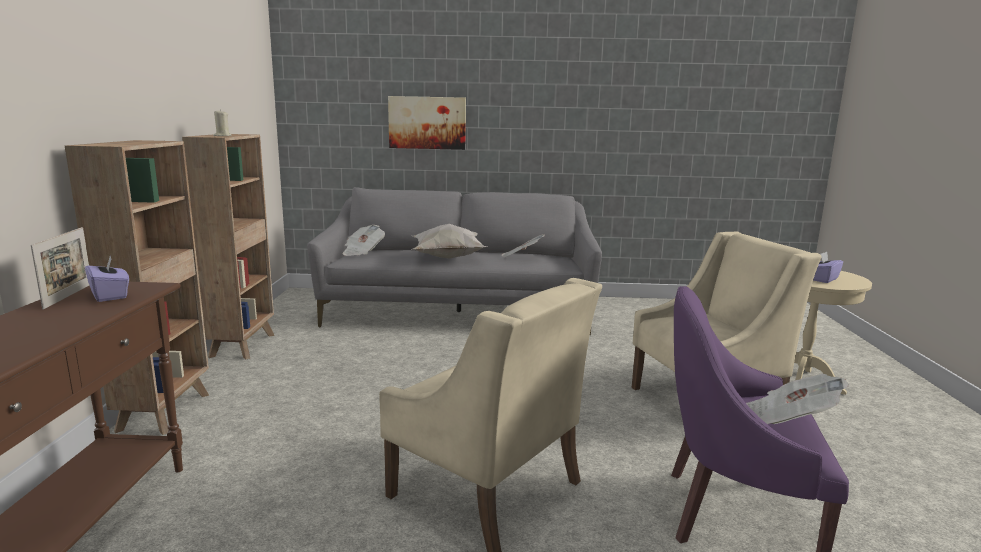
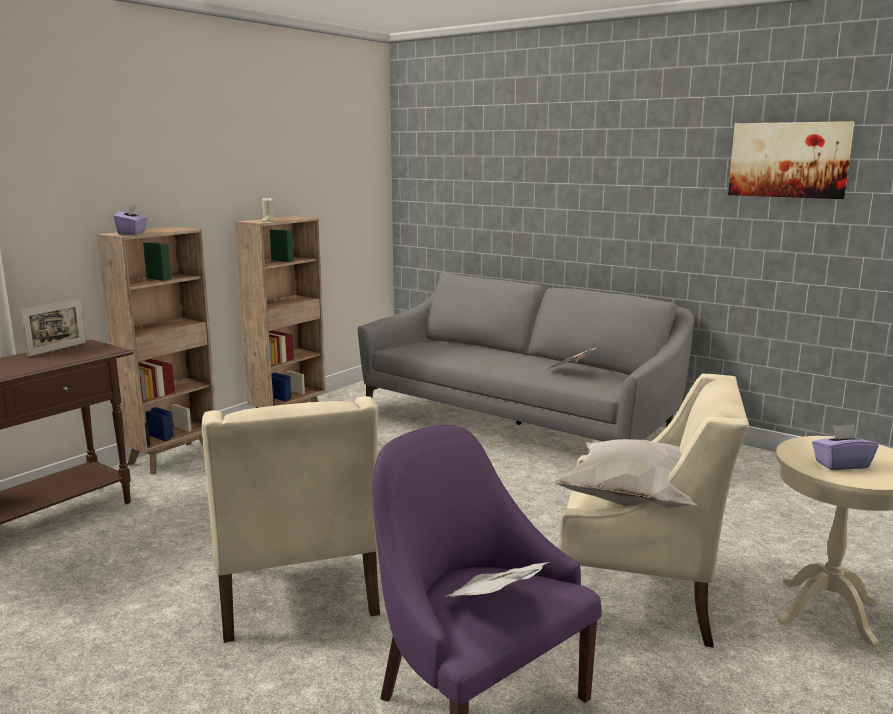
camera: 35 degrees right, 0 degrees up
(110, 295) = (76, 353): purple tissue box -> purple tissue box (132, 233)
(362, 252) = (425, 342): newspaper -> none
(427, 123) = (525, 203): picture -> picture (789, 160)
(447, 258) = (491, 360): white pillow -> white pillow (632, 500)

